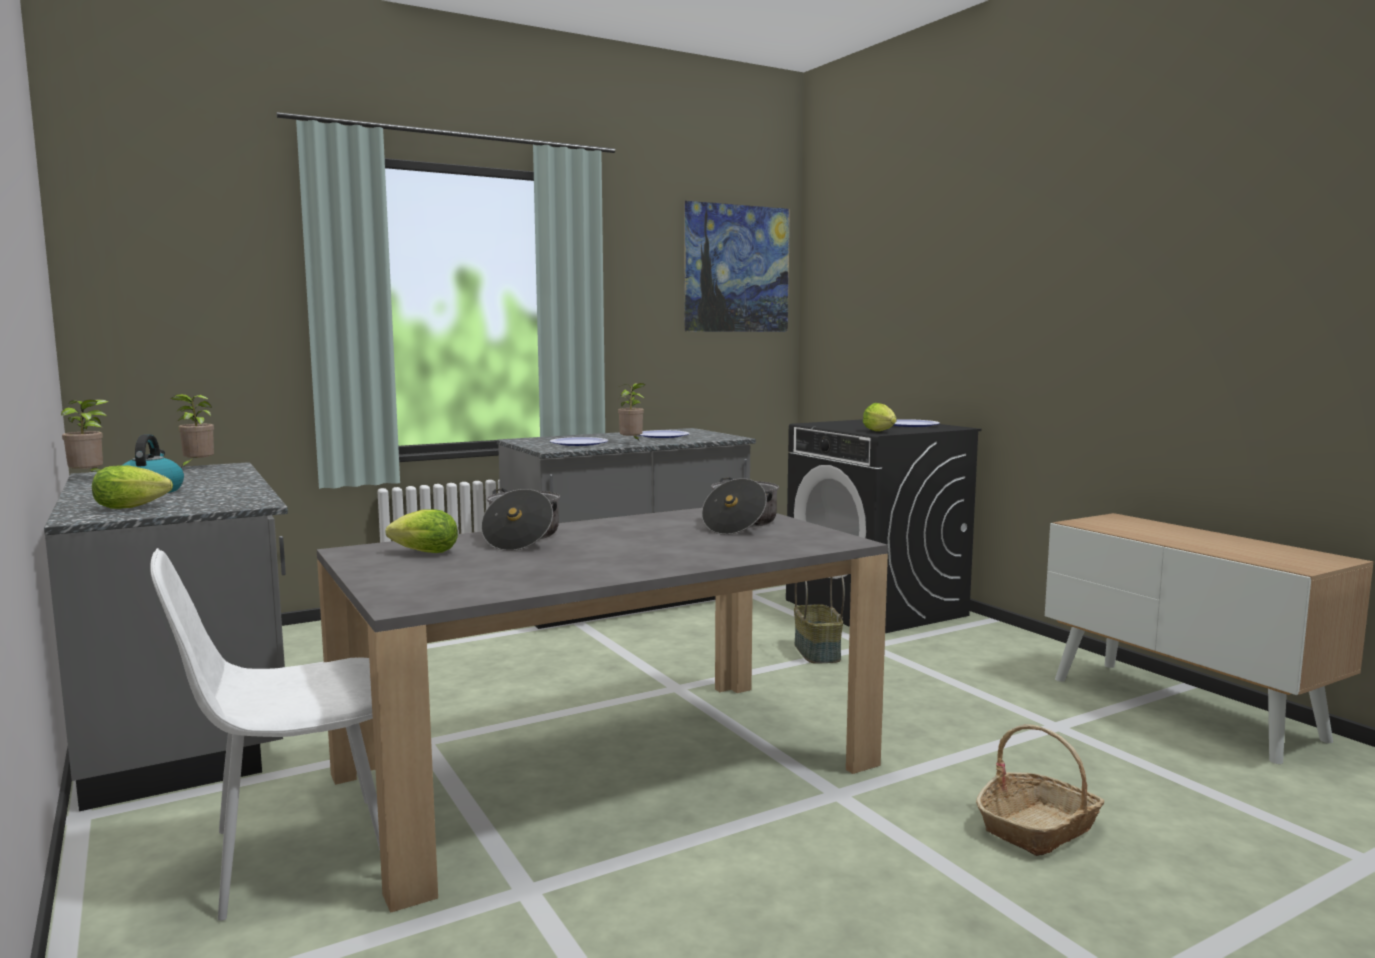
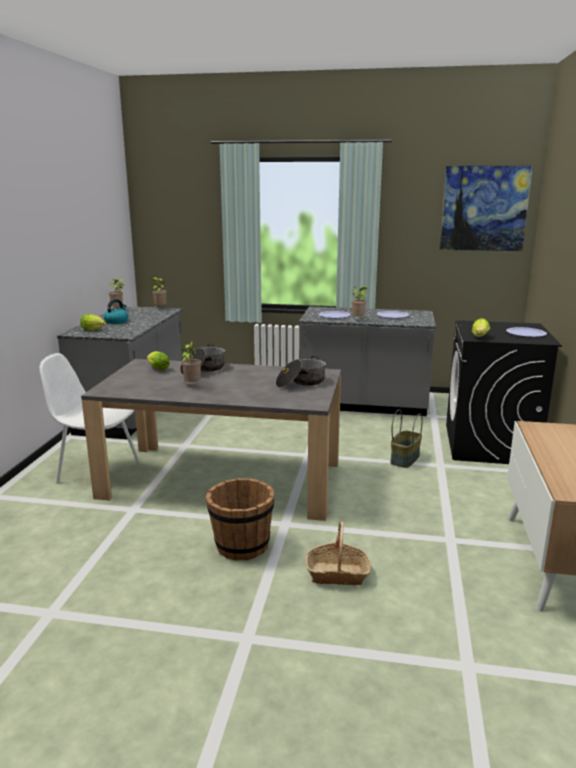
camera: 40 degrees right, 10 degrees up
(574, 560) = (192, 385): none -> potted plant
(842, 856) = (241, 545): none -> brown bucket

